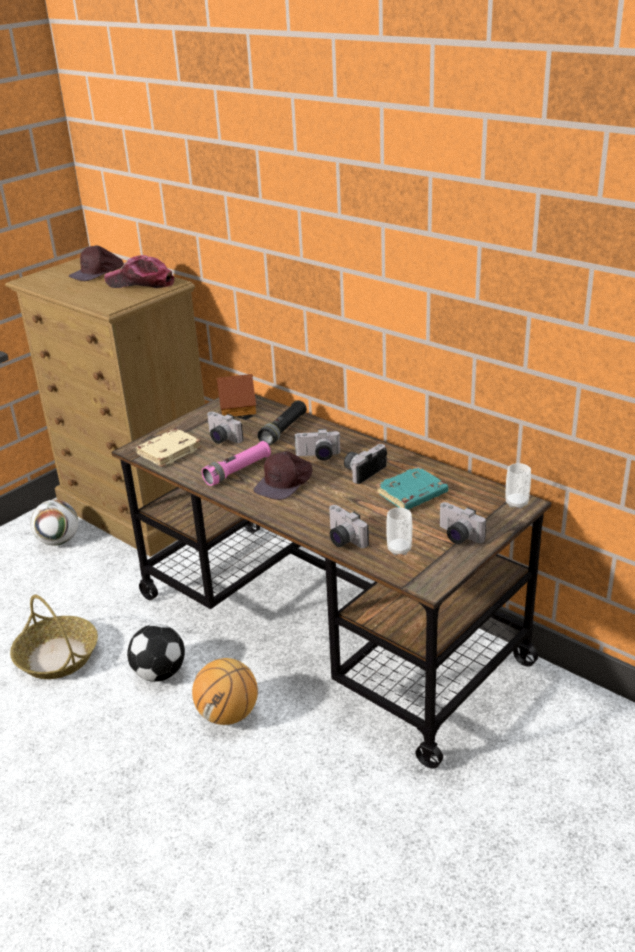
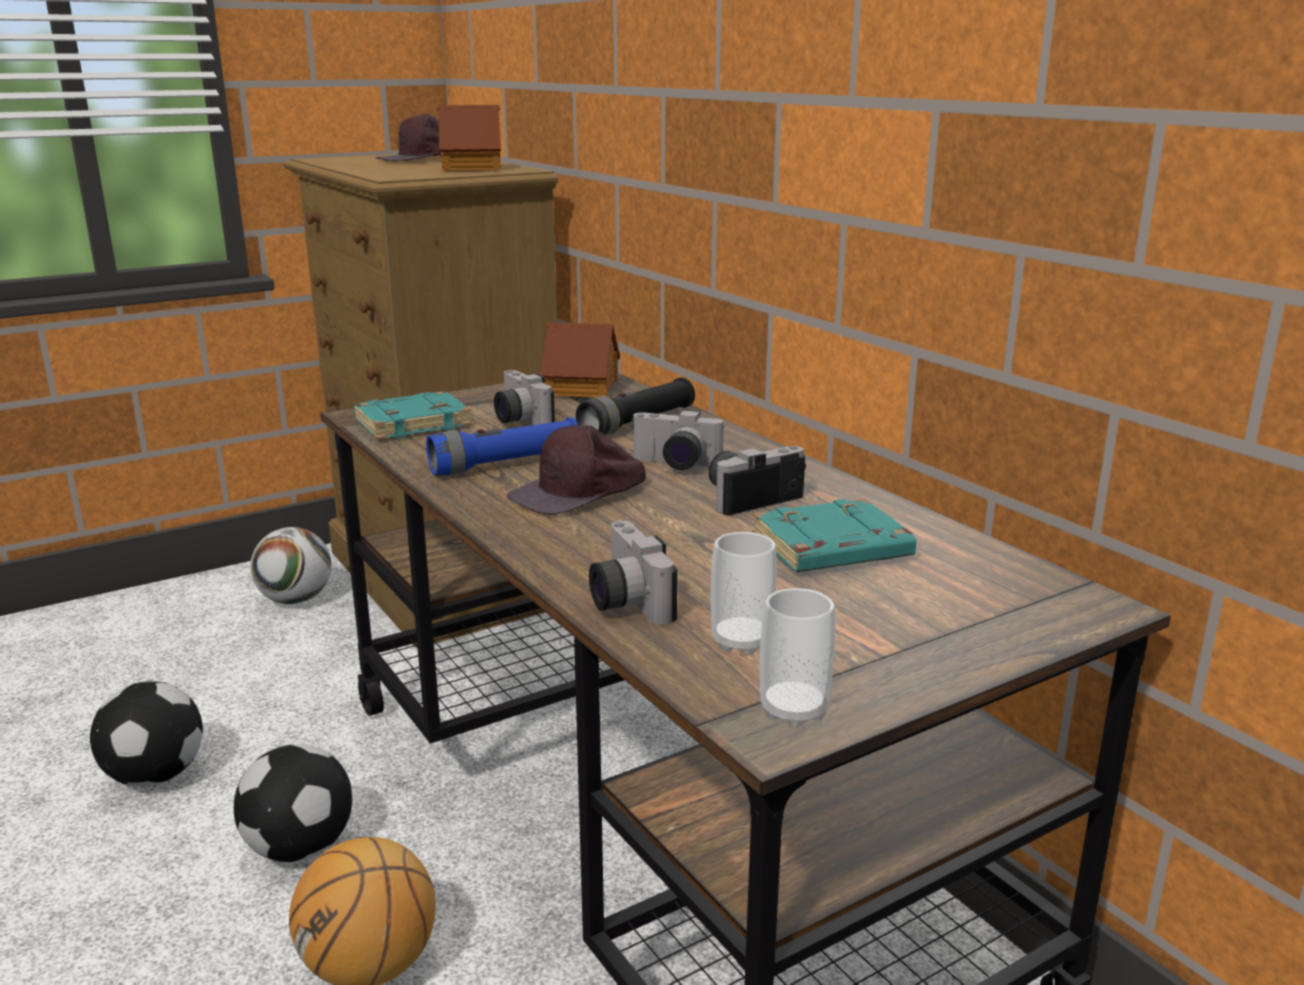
camera: 15 degrees right, 10 degrees down
(58, 657) = (156, 776): basket -> football
(141, 283) = (473, 167): cap -> toy house
(169, 451) = (413, 423): beige book -> turquoise book
(238, 471) = (506, 464): pink flashlight -> blue flashlight
(457, 536) = (899, 641): camera -> none
(516, 503) = (1077, 602): cup -> cup (793, 711)

